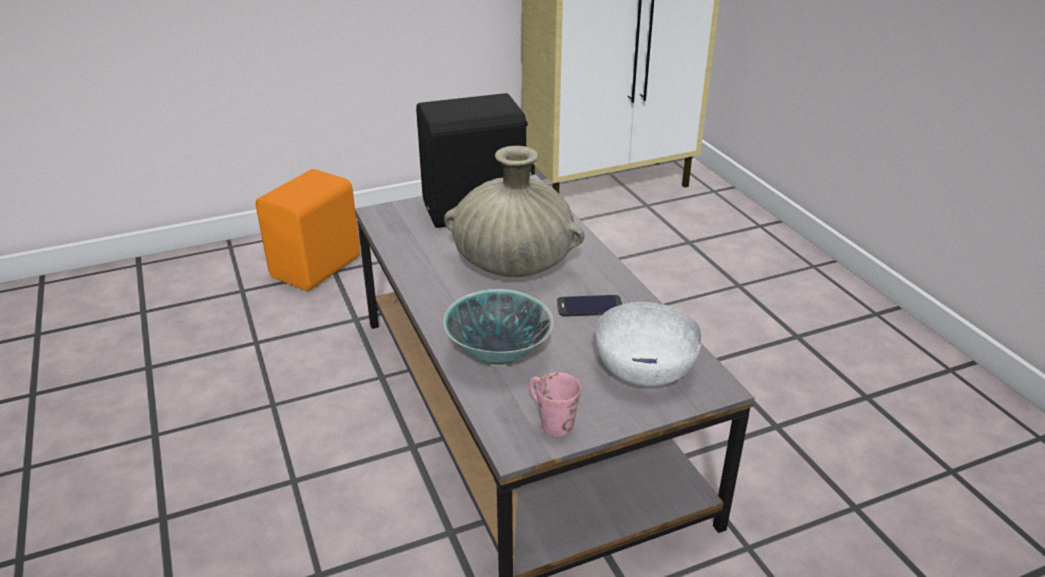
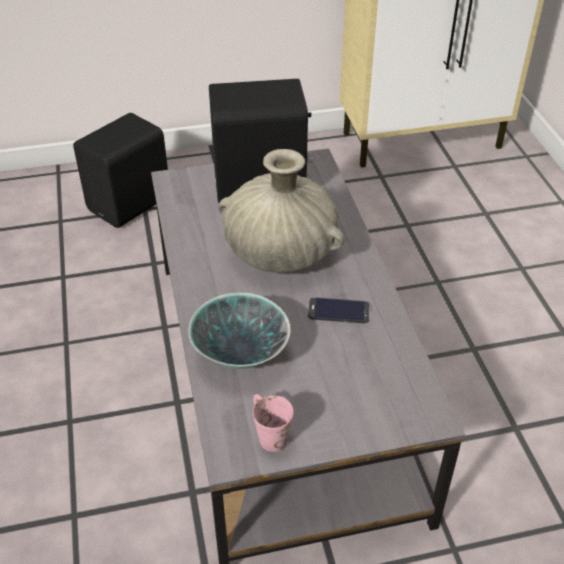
camera: 10 degrees right, 10 degrees up
(319, 268) = (132, 204): orange speaker -> black speaker
(643, 369) = (369, 388): white bowl -> none

